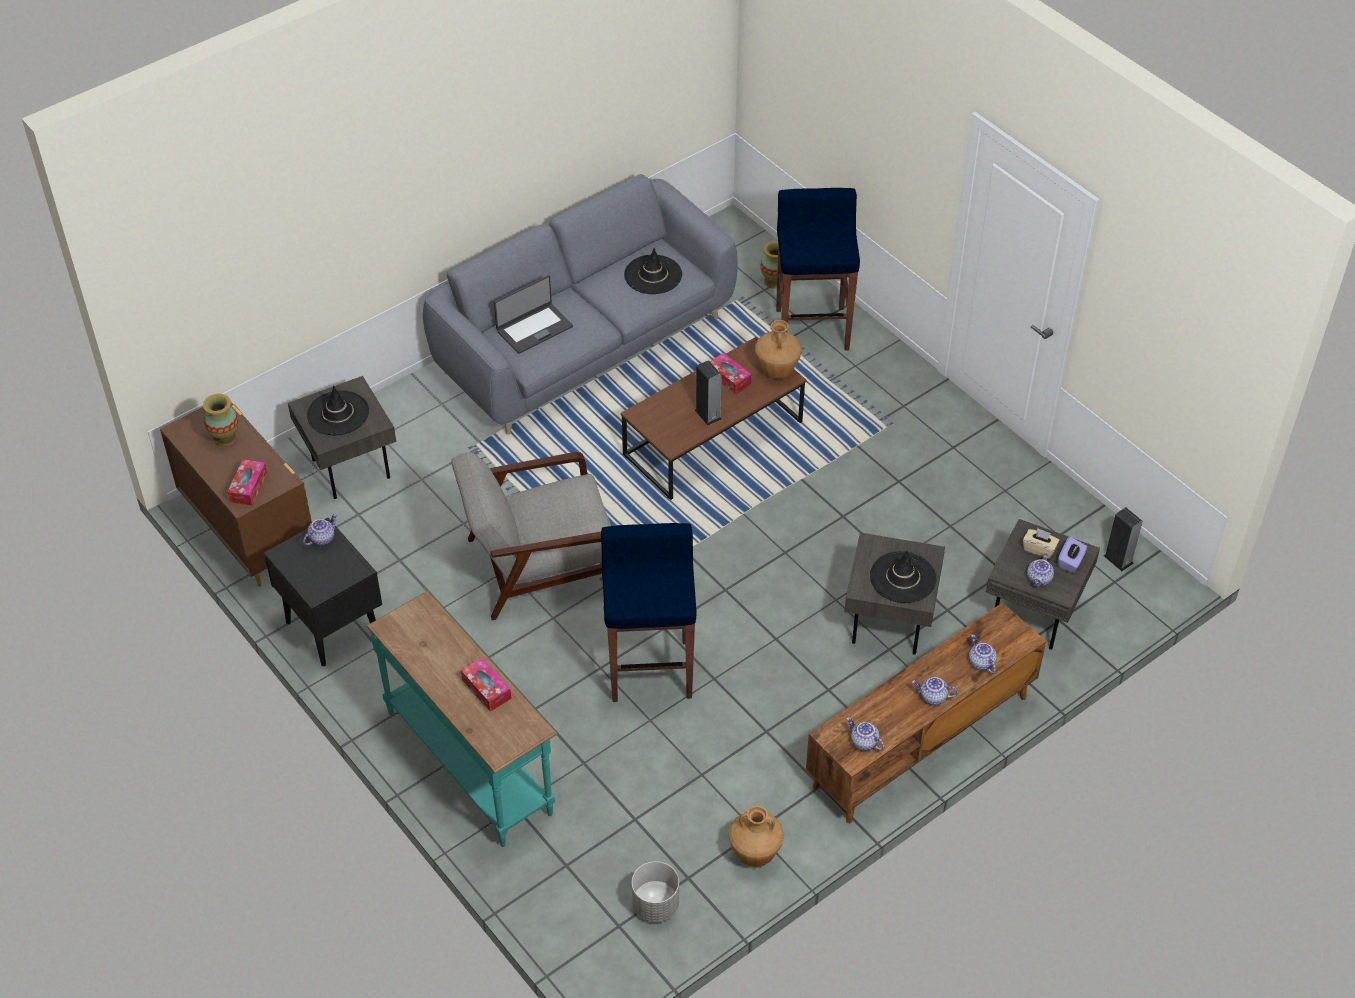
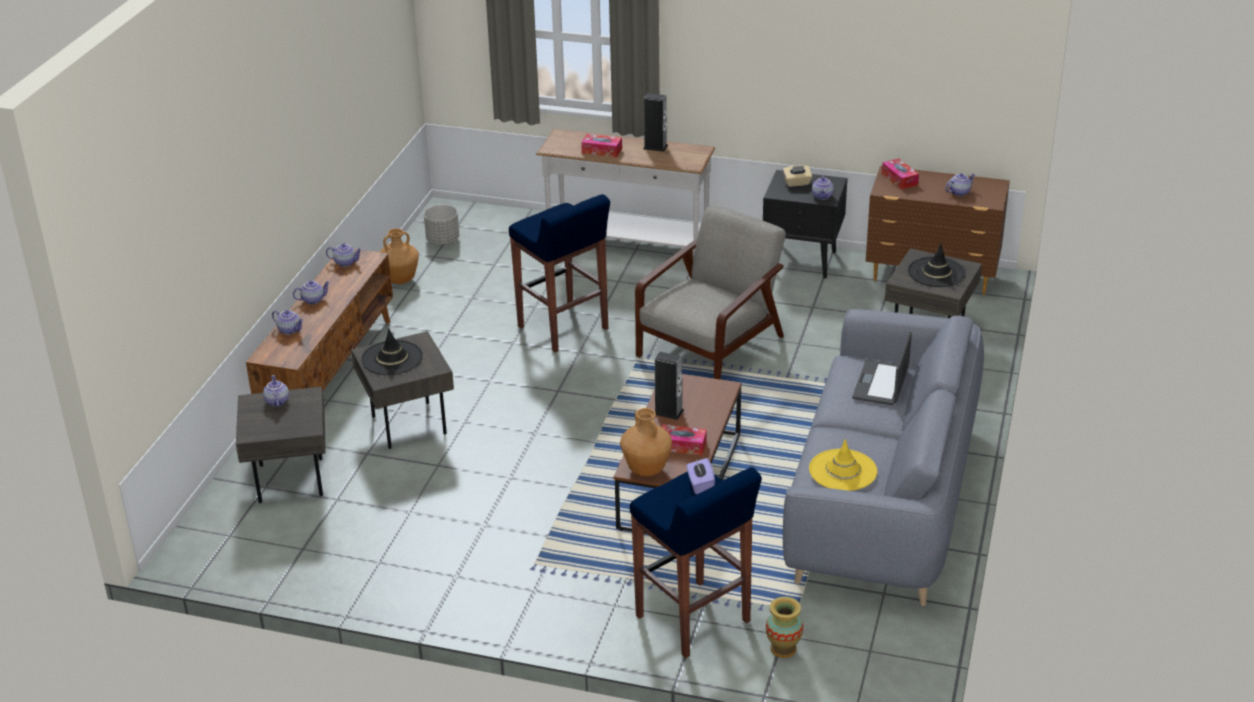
camera: 145 degrees right, 15 degrees down
(225, 438) = (959, 192): vase -> teapot
(471, 761) = (627, 246): turquoise console table -> white console table
(653, 275) = (843, 470): black hat -> yellow hat
(1039, 549) = (290, 420): beige tissue box -> beige tissue box (797, 183)
(1070, 562) = (256, 423): purple tissue box -> purple tissue box (700, 485)
(1118, 559) = (234, 554): speaker -> speaker (655, 147)

